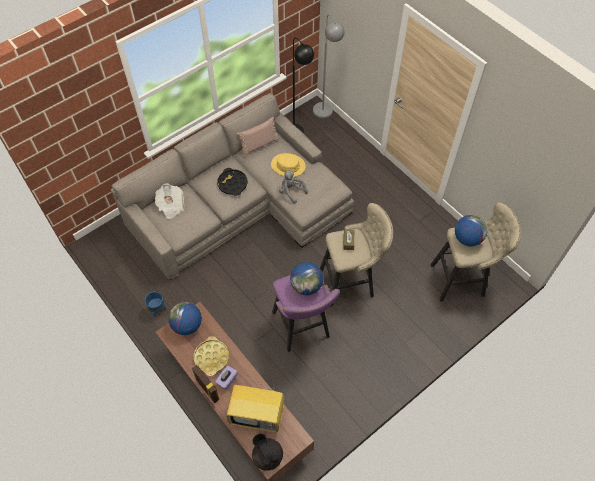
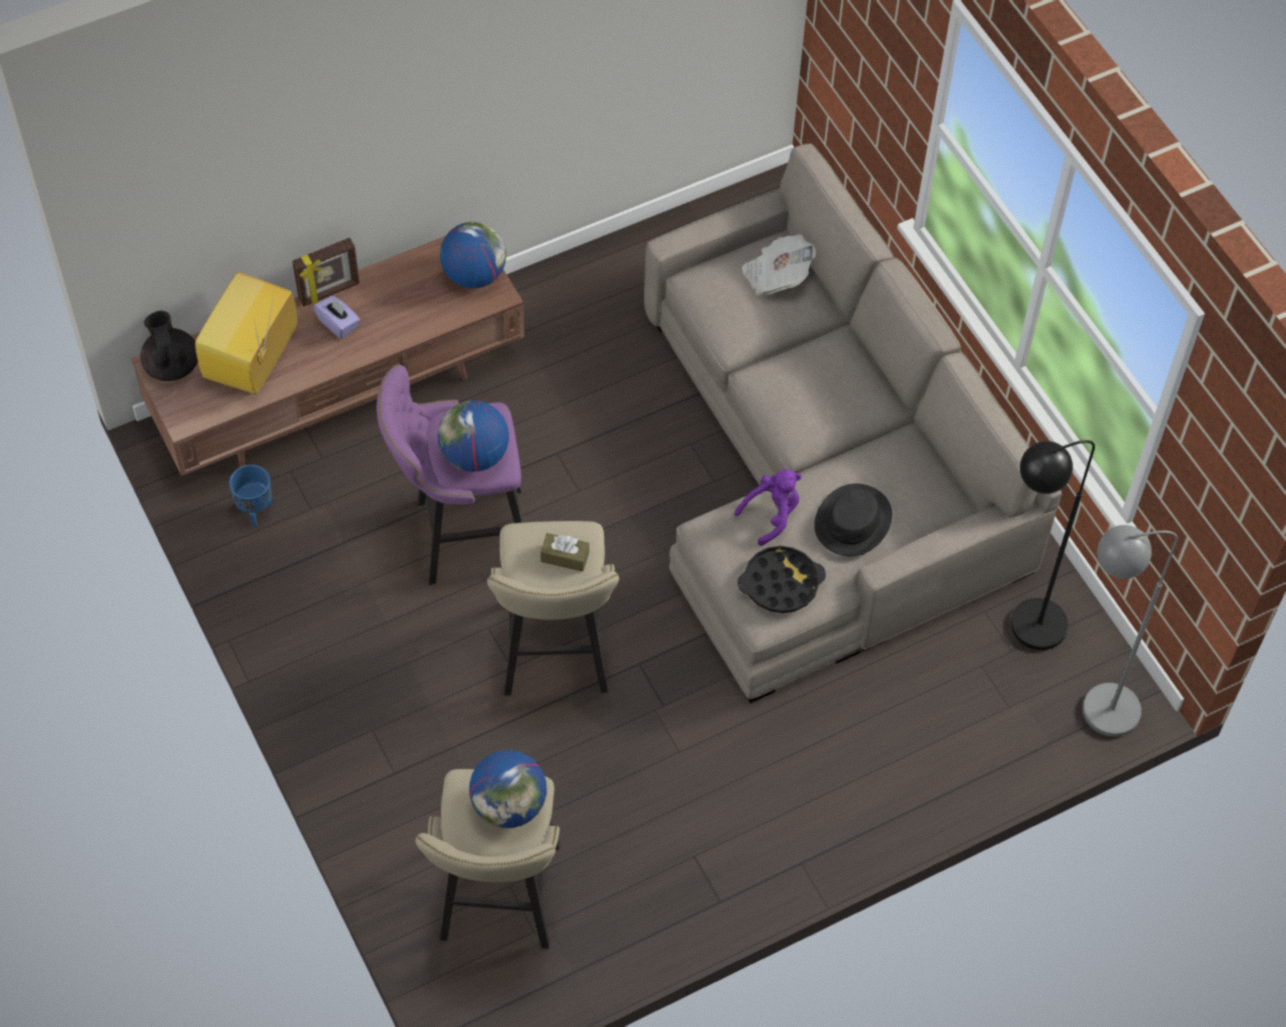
camera: 100 degrees right, 0 degrees up
(157, 310) = (578, 286): blue planter -> blue planter (255, 510)
(211, 357) = (392, 306): yellow tray -> none
(232, 184) = (815, 397): black tray -> black tray (780, 583)
(258, 145) = (932, 472): beige pillow -> none
(267, 456) = (172, 365): black teapot -> black teapot turned 90 degrees counterclockwise
(288, 165) = (853, 521): yellow hat -> black hat
(291, 192) = (772, 515): grey plush toy -> purple plush toy

